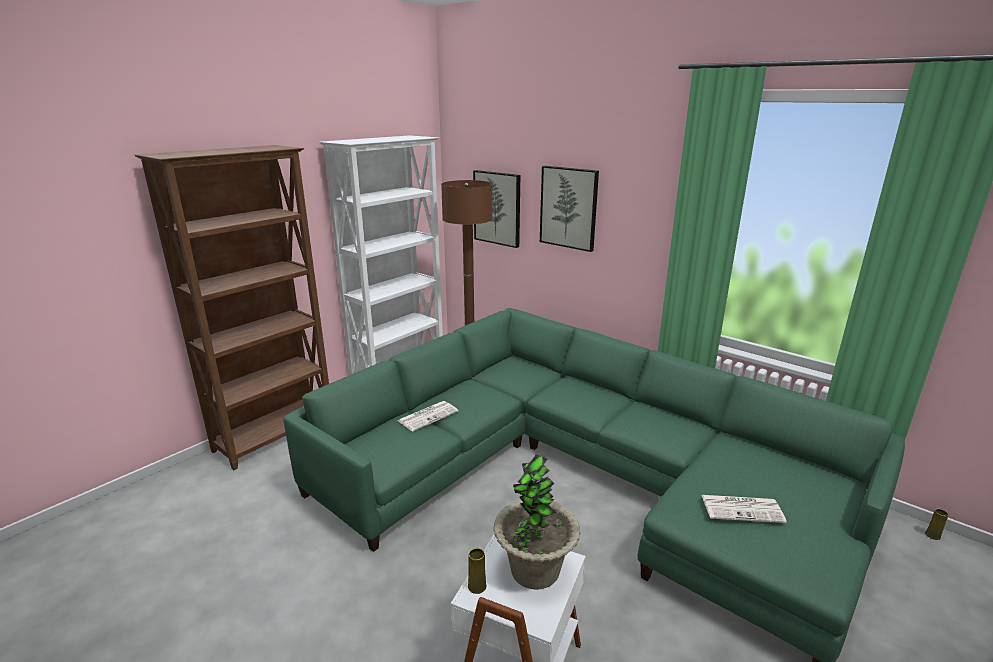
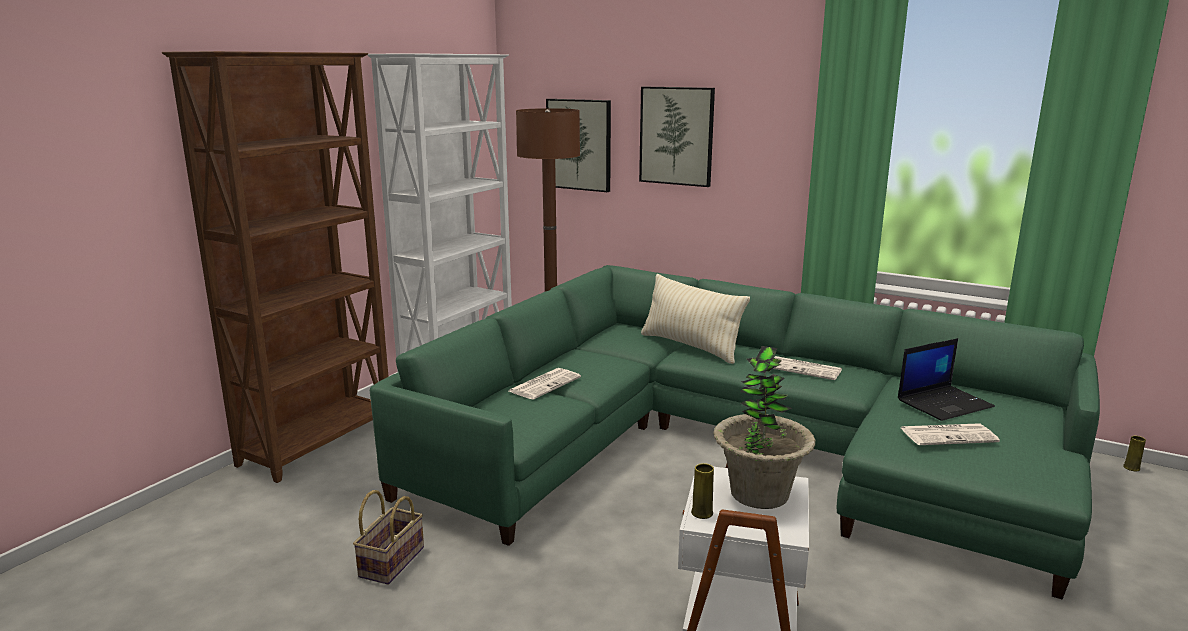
camera: 10 degrees left, 5 degrees down
(283, 554) = (391, 560): none -> basket
(559, 385) = (690, 346): none -> beige pillow
(644, 419) = (805, 369): none -> newspaper
(752, 470) = (944, 403): none -> laptop

